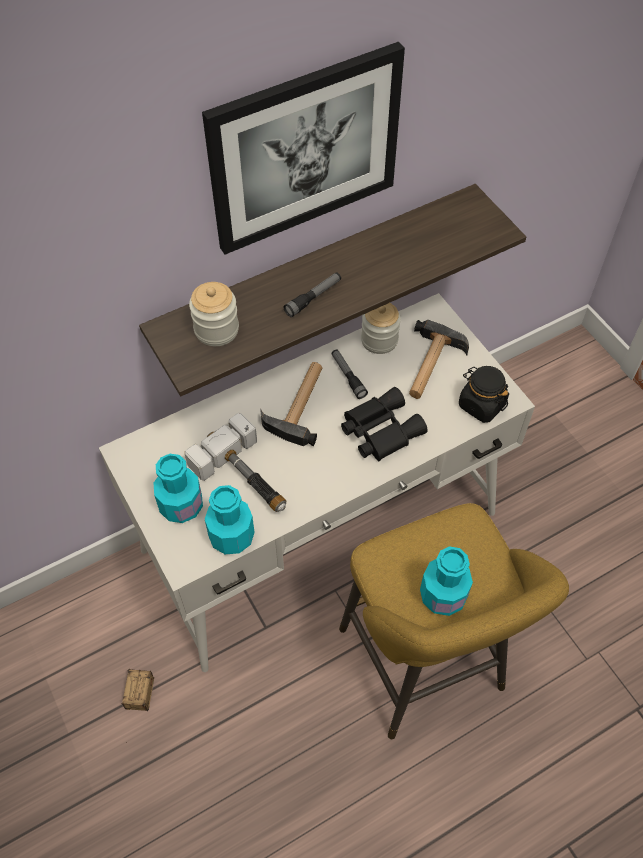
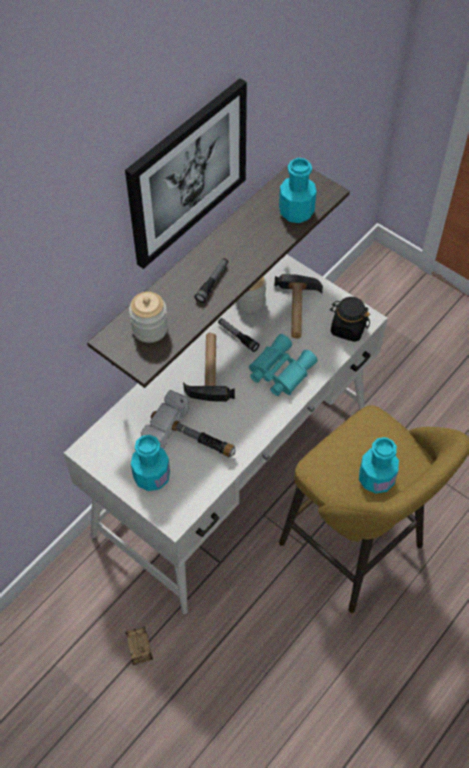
camera: 20 degrees left, 0 degrees up
(231, 536) = (201, 487): turquoise bottle -> turquoise bottle (296, 211)
(379, 429) = (279, 371): black binoculars -> turquoise binoculars

